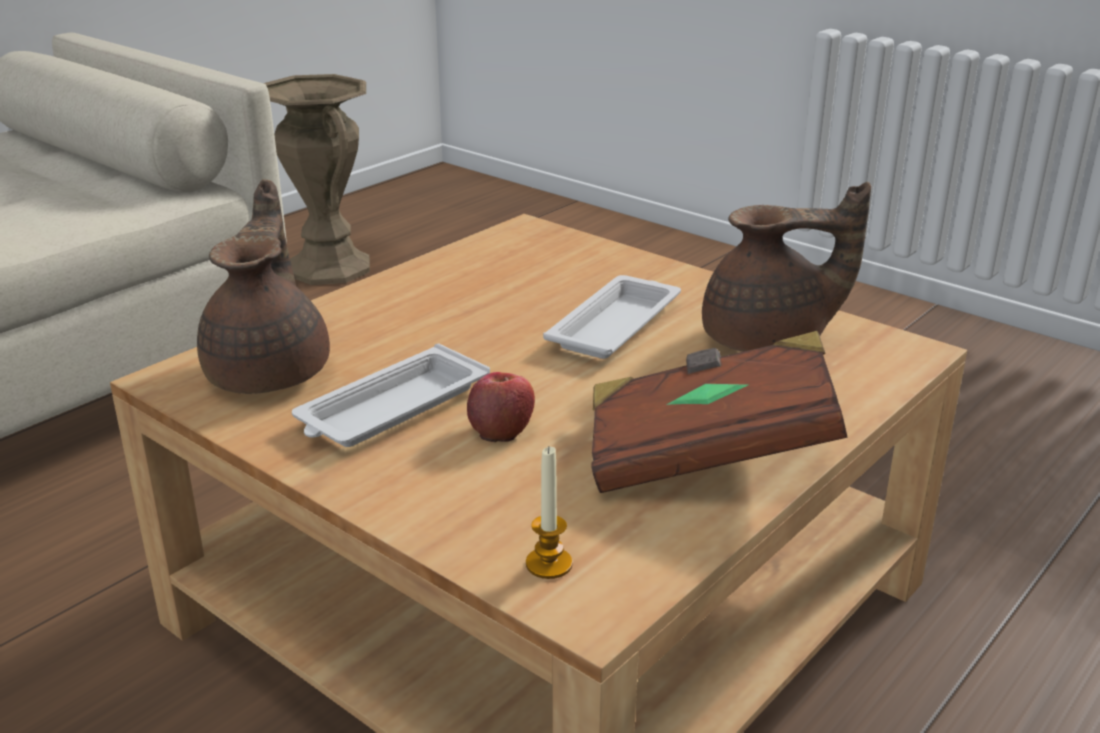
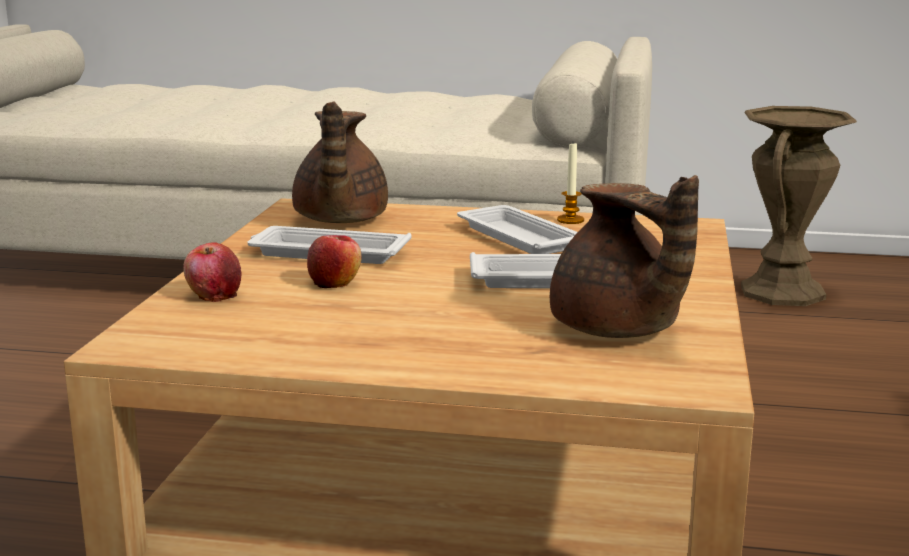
camera: 60 degrees right, 10 degrees down
(271, 371) = (339, 220): brown teapot -> brown teapot turned 120 degrees clockwise
(465, 512) = (214, 295): none -> apple
(468, 303) = (517, 237): none -> white tray
(549, 564) = (170, 326): candle -> candle (570, 220)
(707, 455) = (372, 342): brown book -> none

